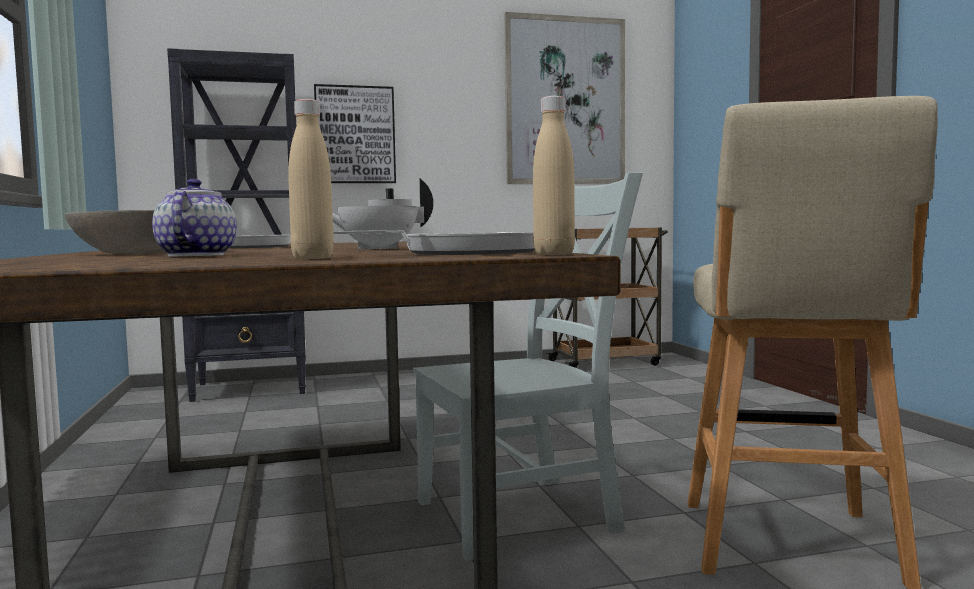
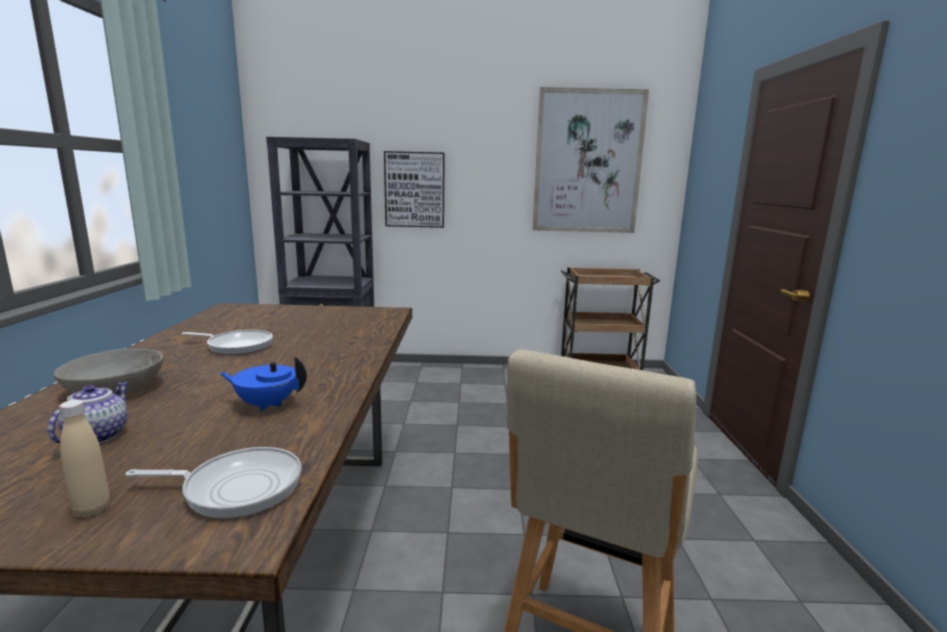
camera: 15 degrees right, 10 degrees up
(377, 249) = (267, 404): white teapot -> blue teapot
(525, 514) = (415, 567): grey chair -> none
(554, 254) = (250, 544): beige bottle -> none

